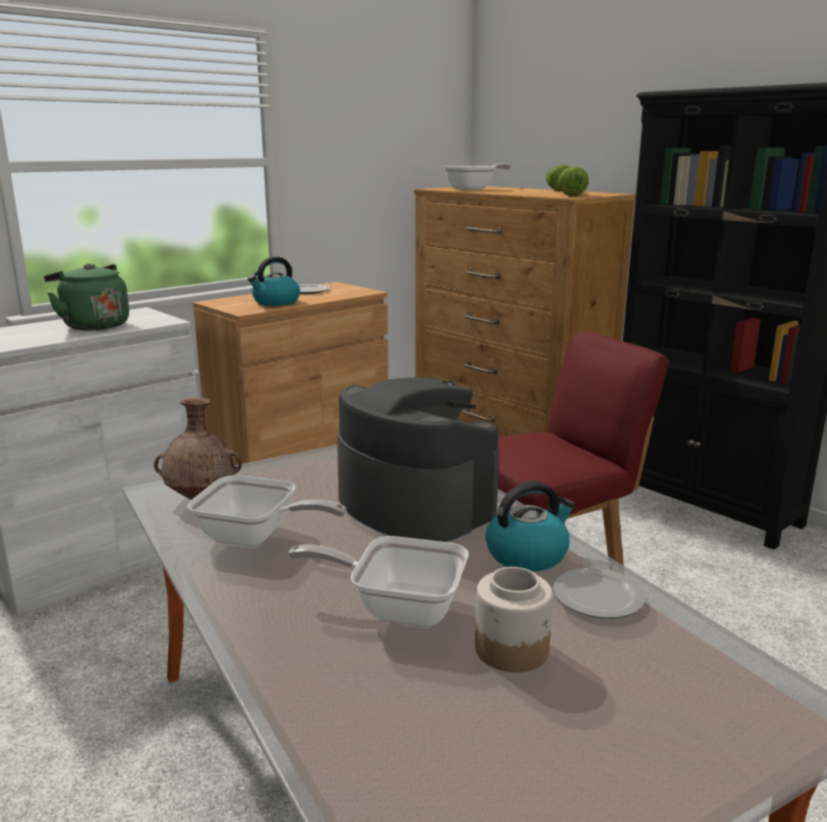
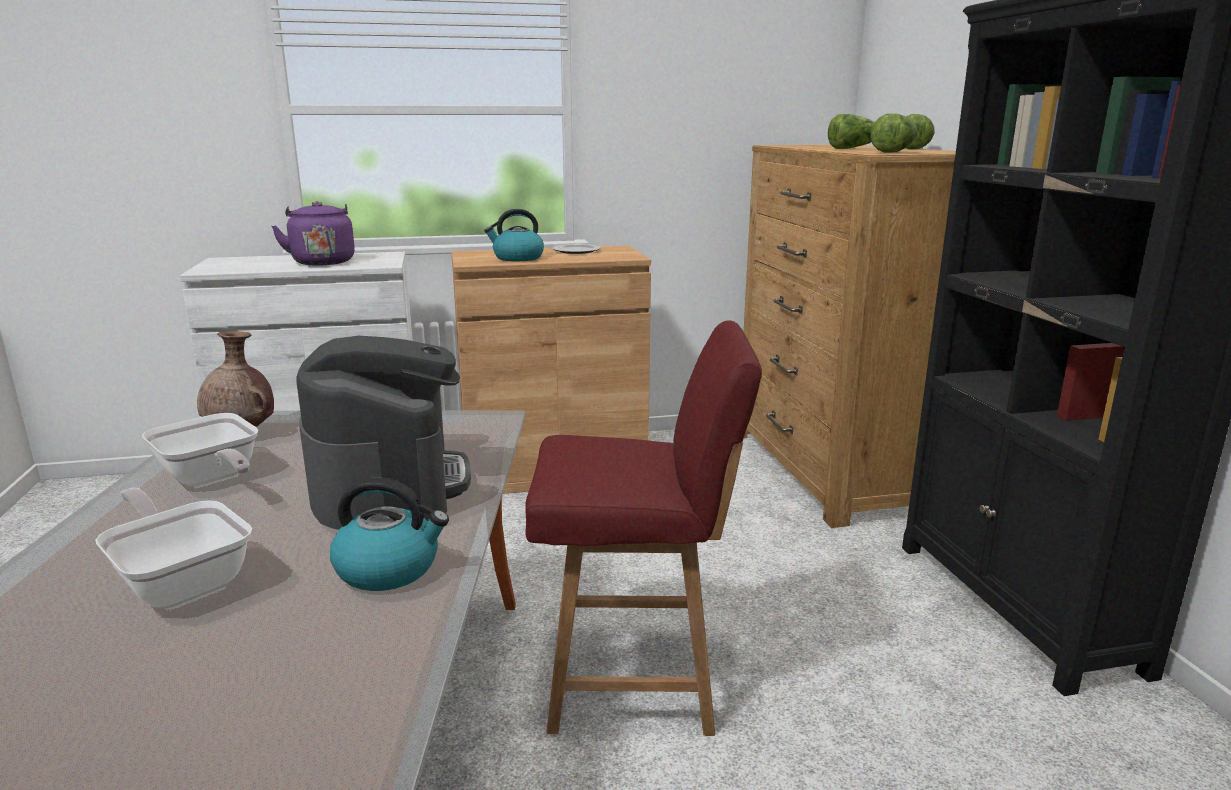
camera: 30 degrees right, 0 degrees up
(93, 325) = (322, 261): green kettle -> purple kettle
(474, 189) = (816, 146): frying pan -> none
(512, 649) = (183, 662): jar -> none
(520, 192) = (853, 149): none -> lettuce
(598, 596) = (367, 639): plate -> none

